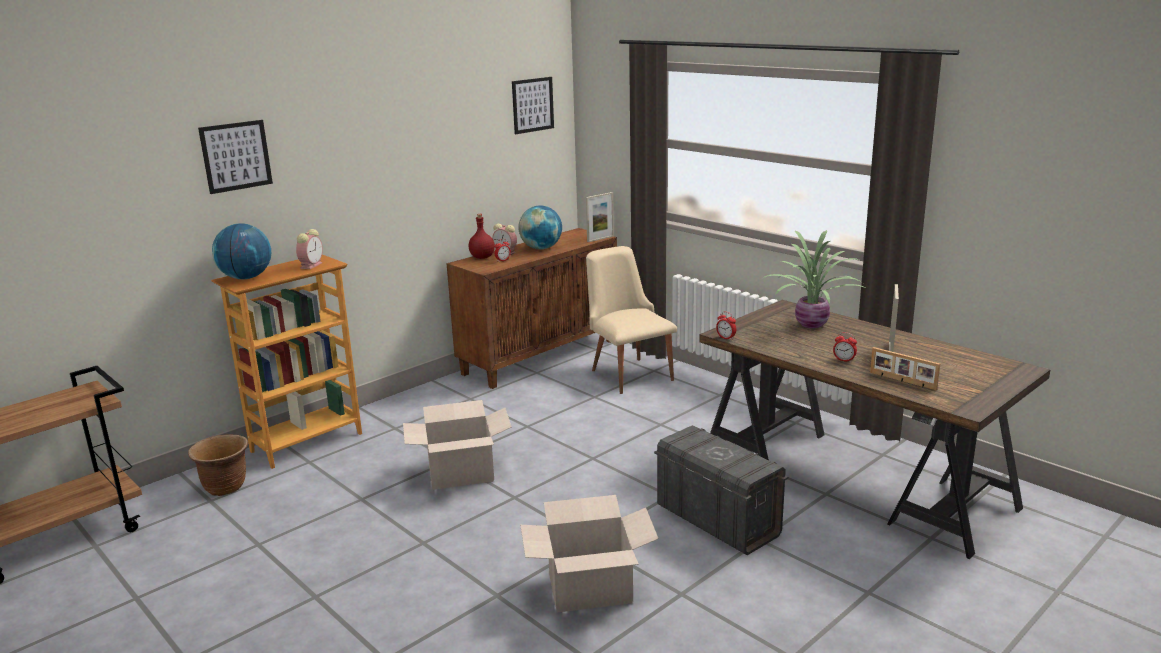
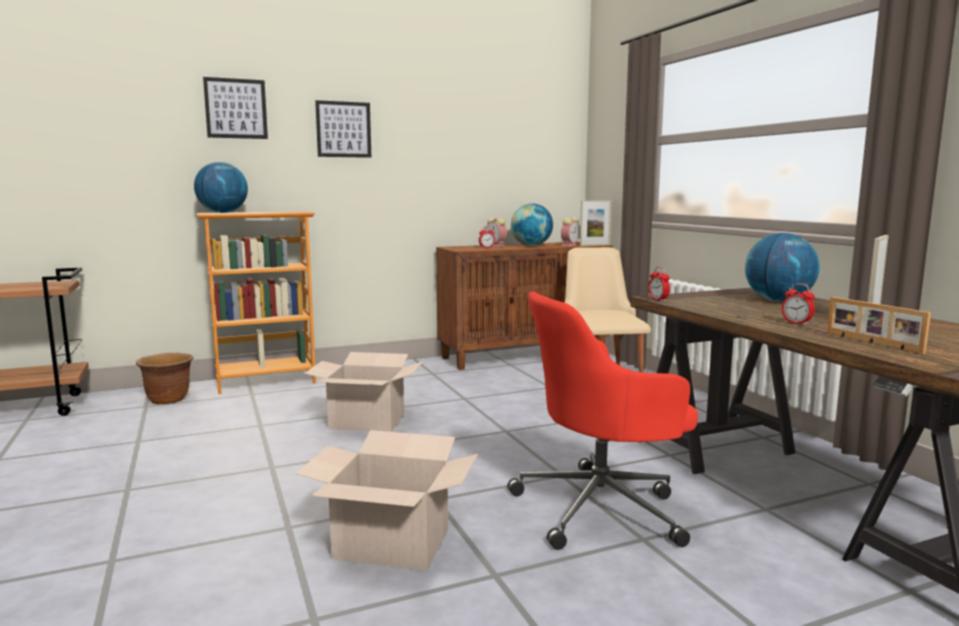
camera: 20 degrees right, 10 degrees down
(311, 265) = (285, 212): alarm clock -> alarm clock (570, 245)
(482, 257) = (471, 246): red bottle -> none
(532, 105) = (542, 115): picture -> picture (343, 129)
(717, 520) = (602, 508): grey storage box -> red office chair
(812, 324) = (778, 301): potted plant -> globe

